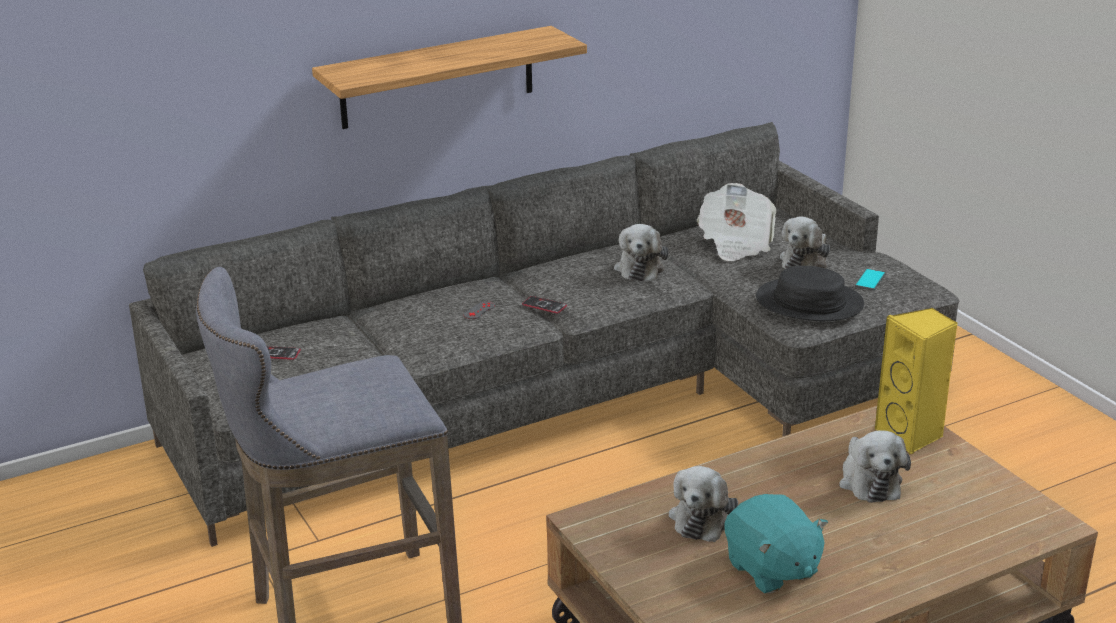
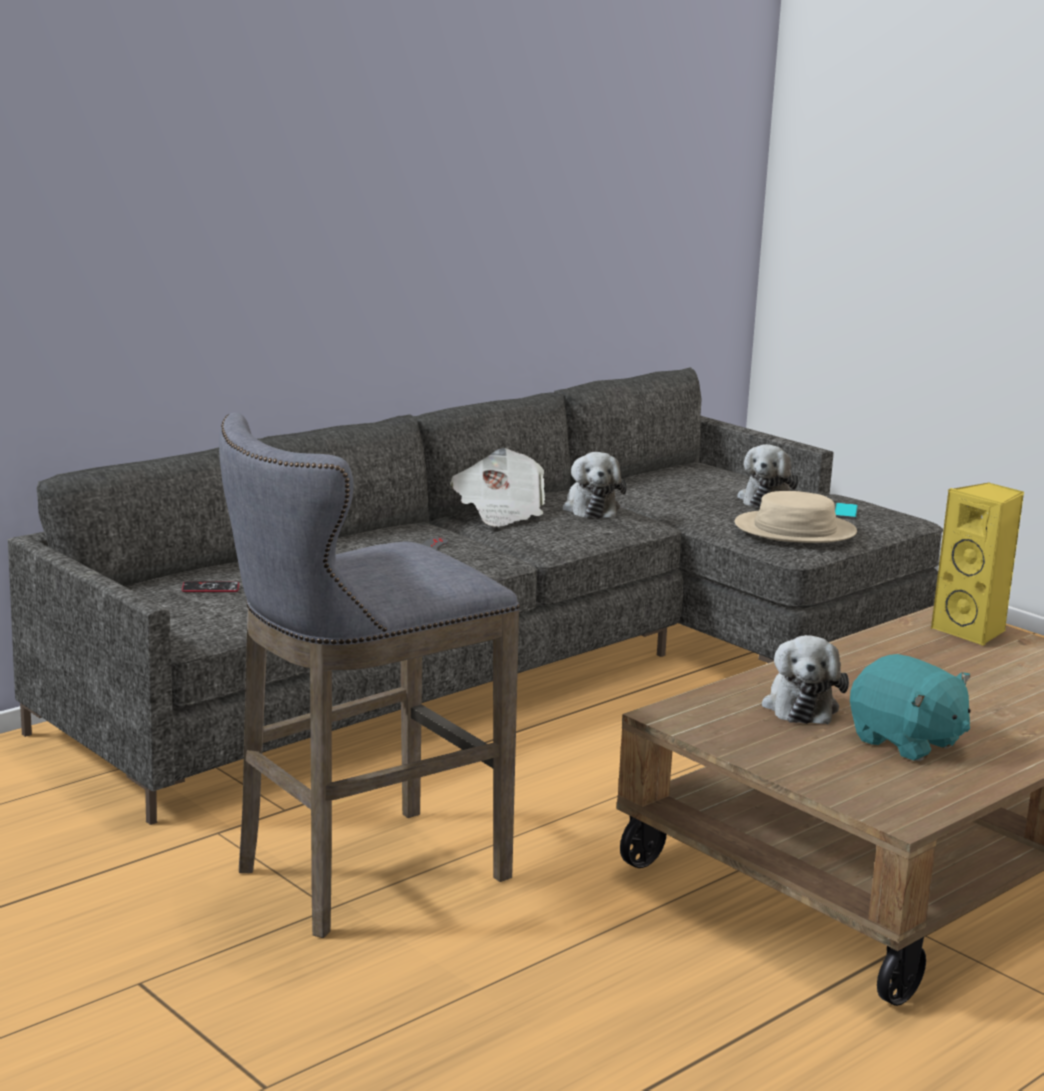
camera: 15 degrees left, 10 degrees down
(437, 77) = (359, 284): shelf -> none
(544, 305) = (503, 541): phone -> none
(735, 243) = (680, 488): newspaper -> newspaper (498, 511)
(809, 302) = (795, 530): black hat -> beige hat
(869, 480) = (955, 668): plush toy -> none

